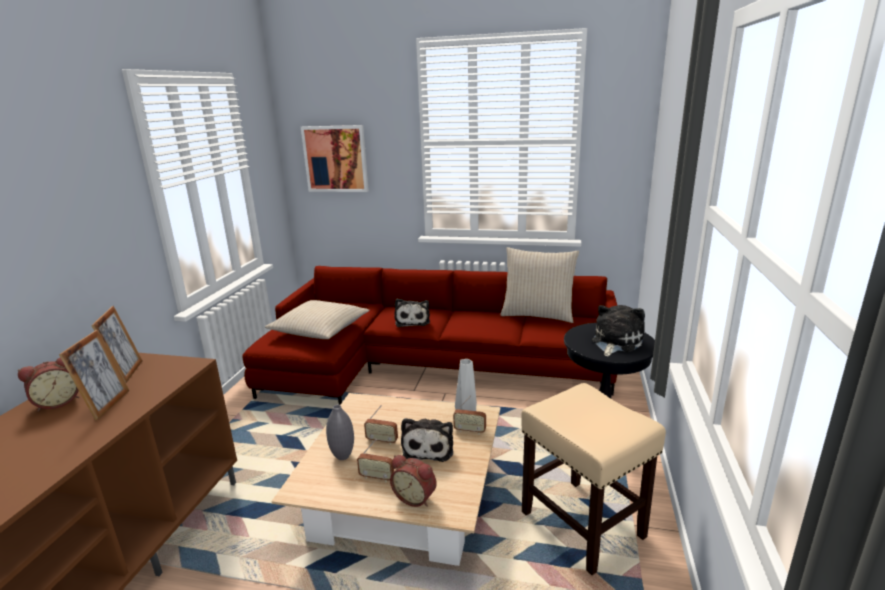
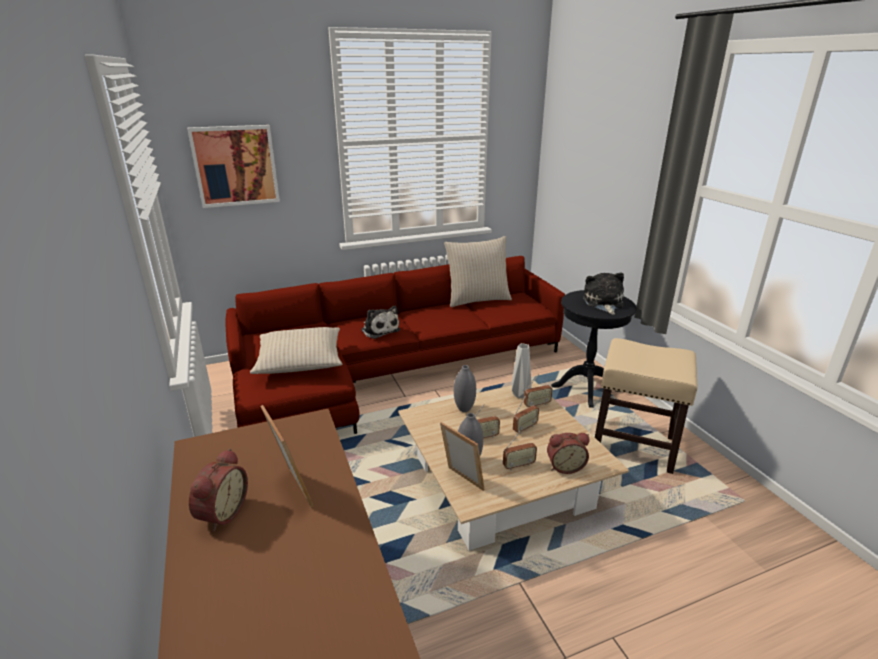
camera: 35 degrees left, 5 degrees up
(126, 373) = (248, 455): picture frame -> picture frame (461, 481)
(400, 410) = (464, 409): none -> grey vase
(428, 447) = (524, 428): plush toy -> radio

